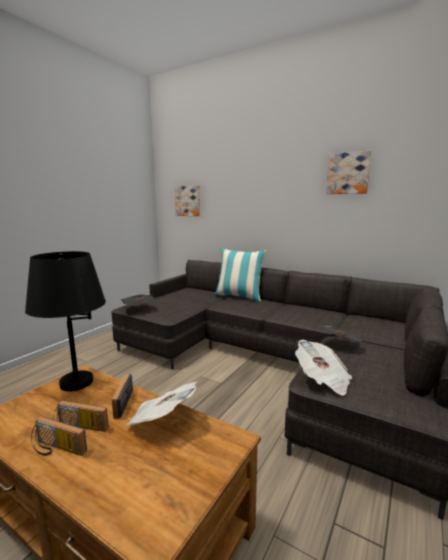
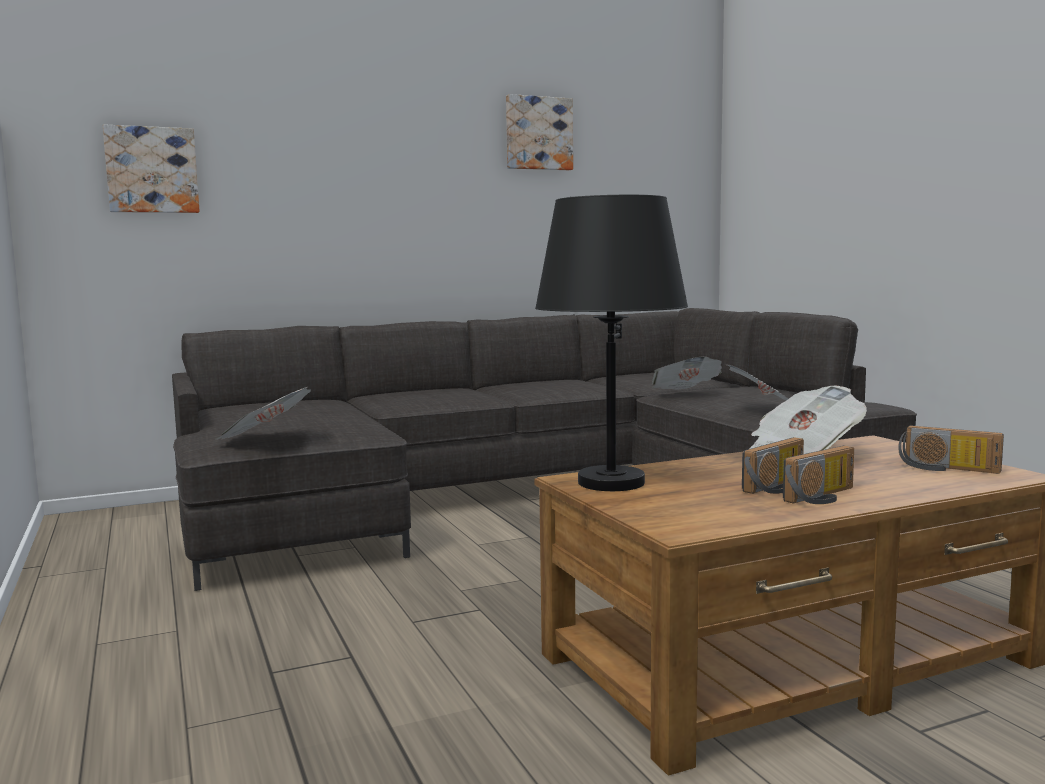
camera: 55 degrees left, 5 degrees down
(119, 403) = (725, 468): radio -> radio (947, 469)
(239, 296) = (381, 394): pillow -> none

